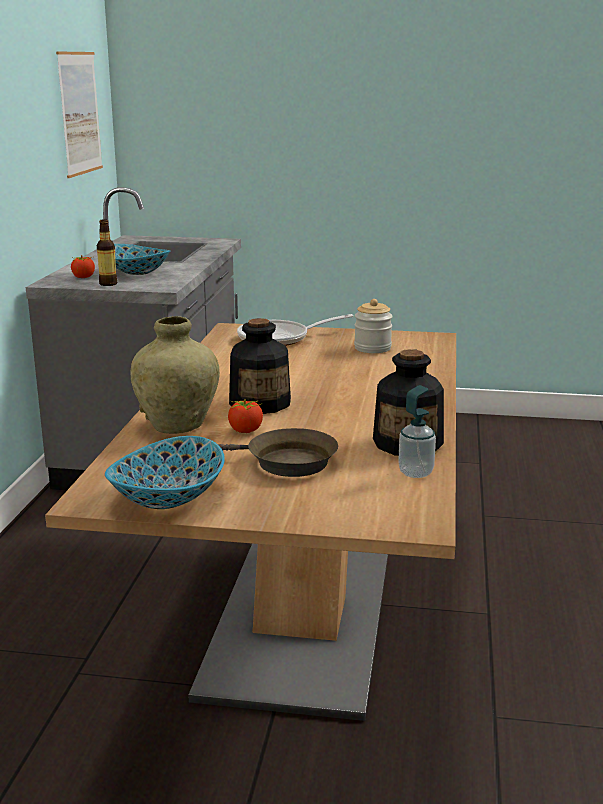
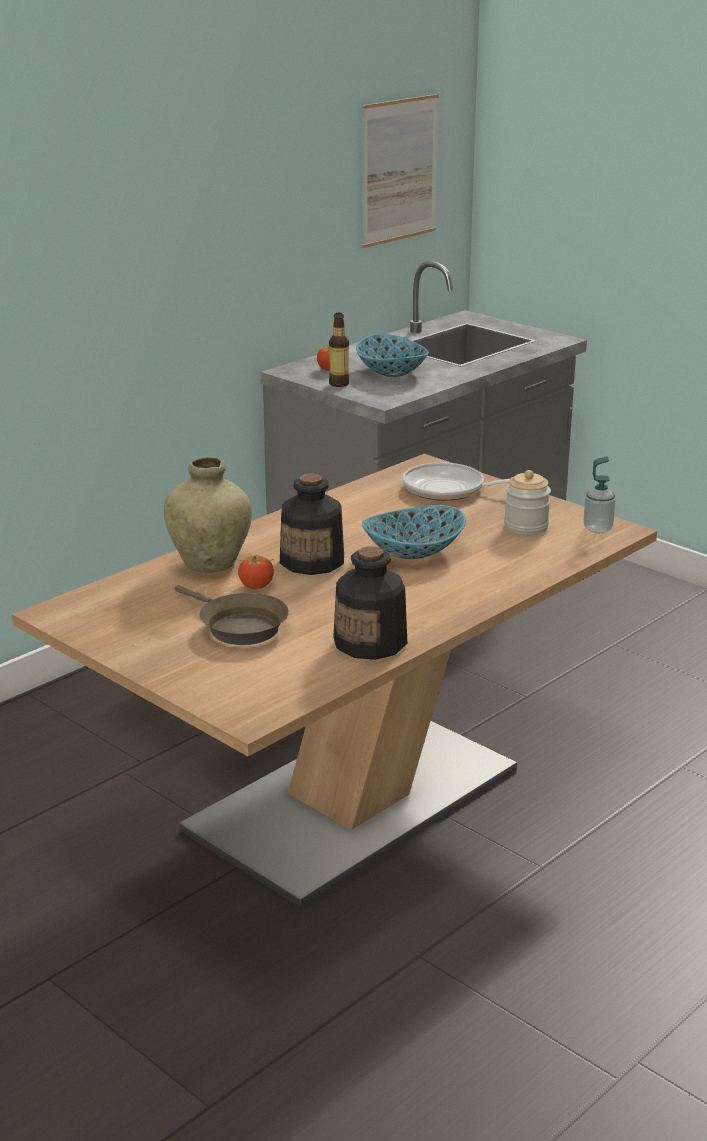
camera: 35 degrees right, 5 degrees up
(169, 499) = (106, 629): bowl -> bowl (414, 552)
(415, 472) = (327, 672): soap dispenser -> soap dispenser (598, 529)

